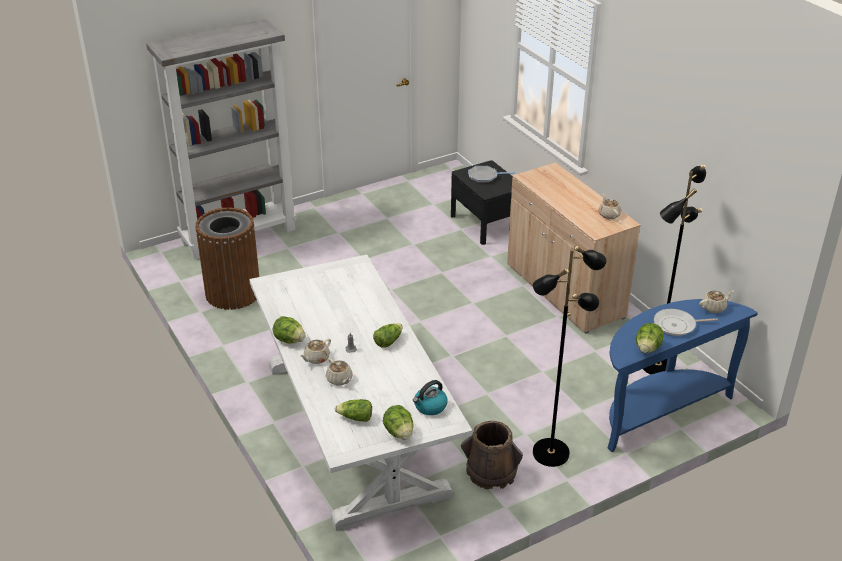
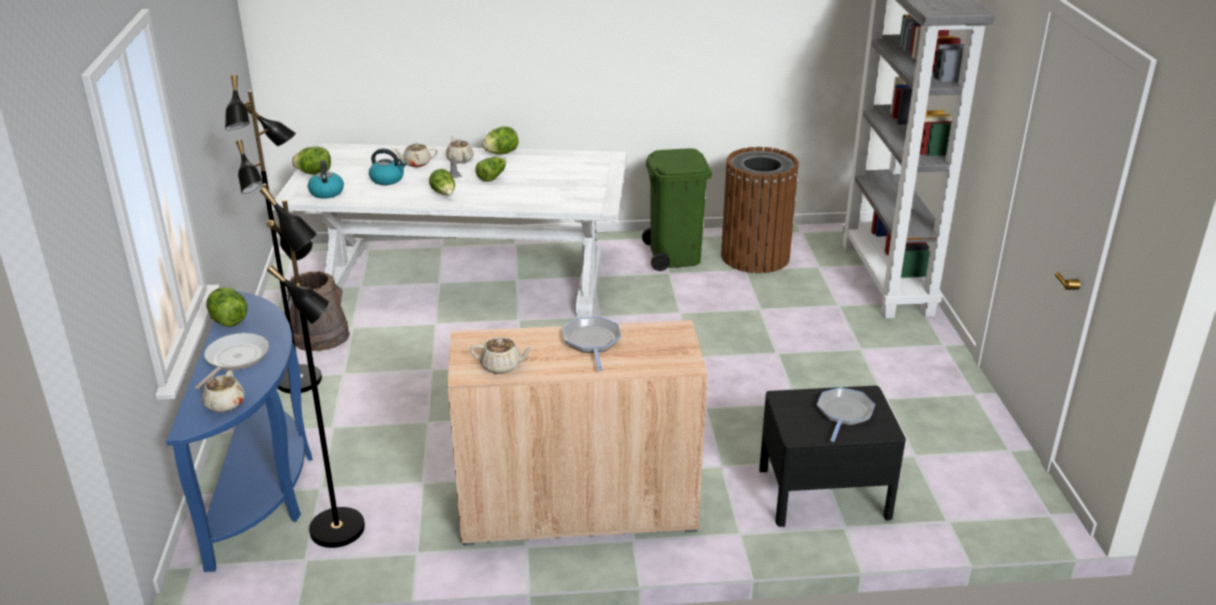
camera: 115 degrees right, 5 degrees down
(251, 330) = (674, 255): none -> green trash can
(355, 418) = (358, 161): lettuce -> lettuce (492, 177)
(382, 382) = (388, 179): none -> kettle
(561, 196) = (592, 342): none -> frying pan

